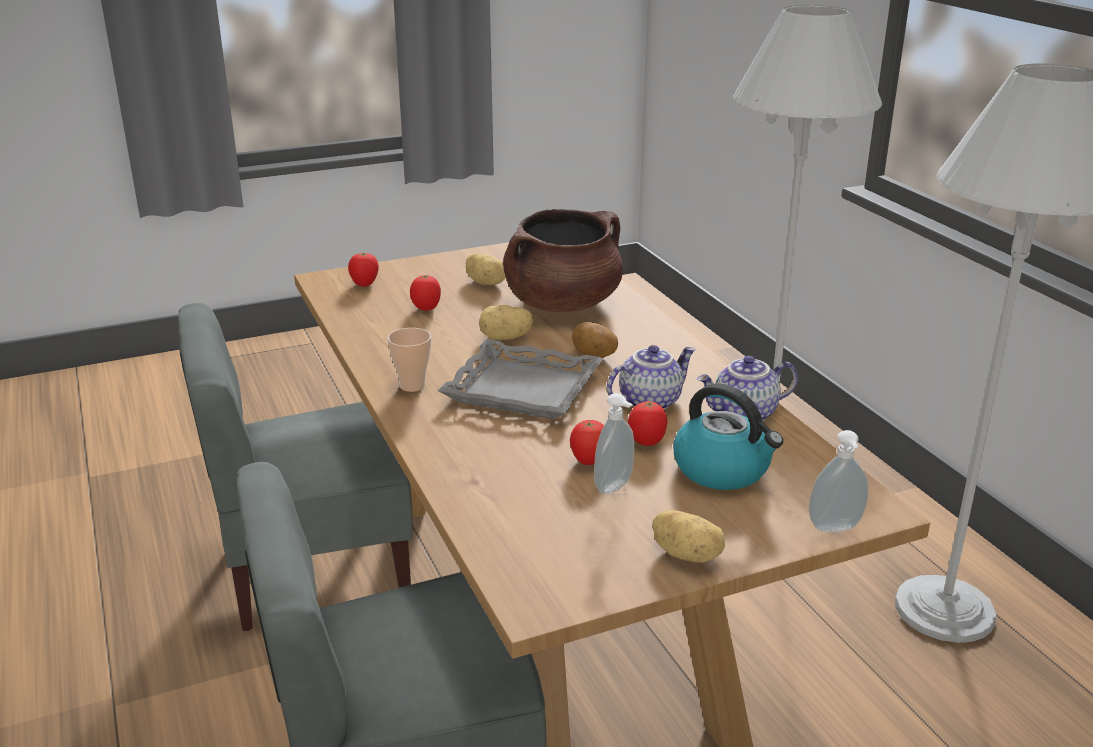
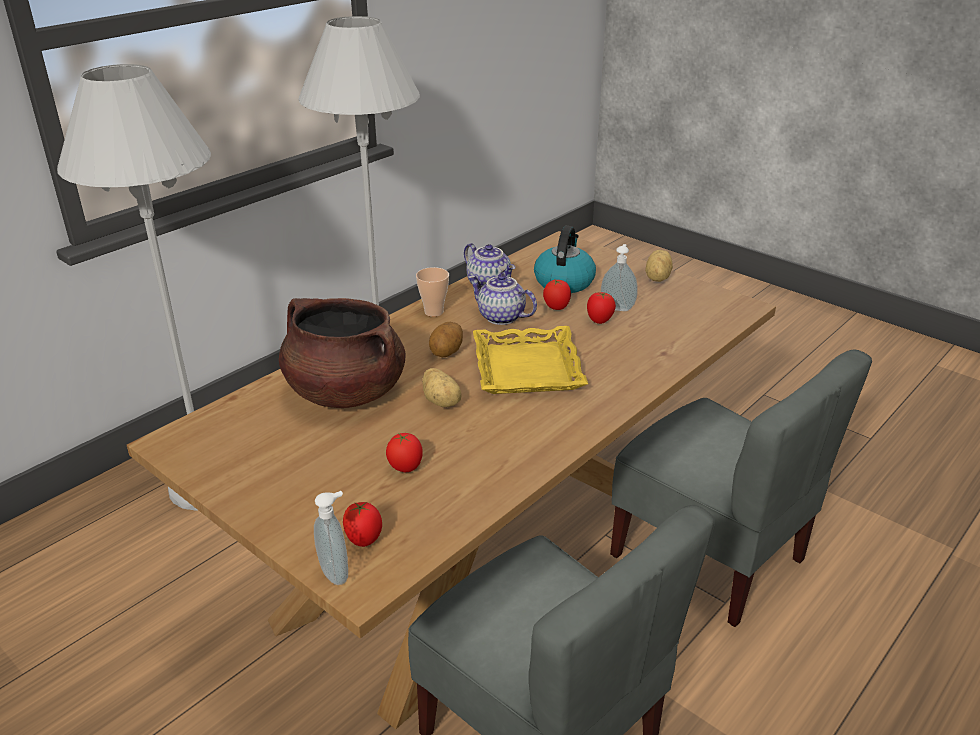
camera: 115 degrees left, 5 degrees up
(412, 386) = (568, 420): cup -> cup (434, 312)
(486, 283) = (314, 451): potato -> none
(523, 389) = (526, 368): grey tray -> yellow tray
(835, 529) = (590, 248): soap dispenser -> soap dispenser (336, 572)

